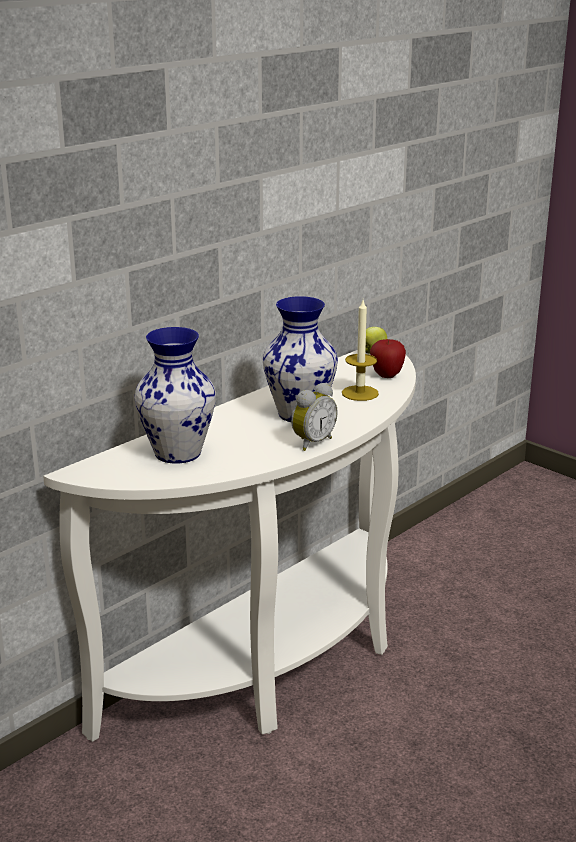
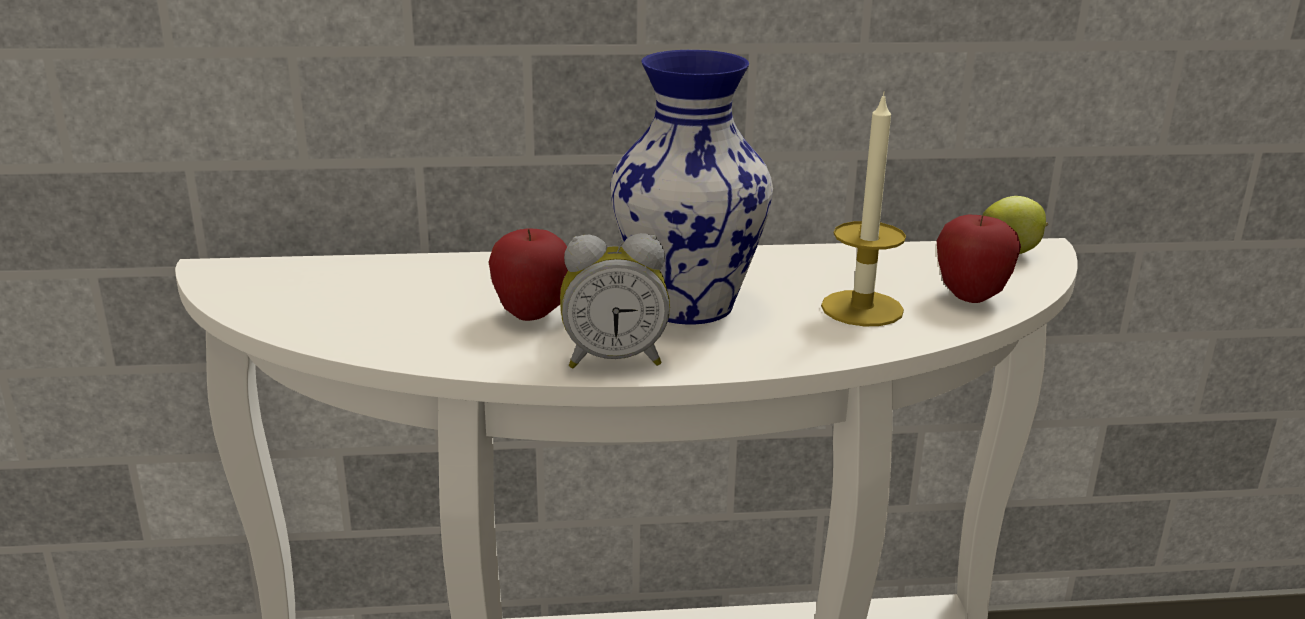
camera: 40 degrees right, 0 degrees up
(177, 453) = (386, 295): vase -> none
(250, 439) = (532, 314): none -> apple

